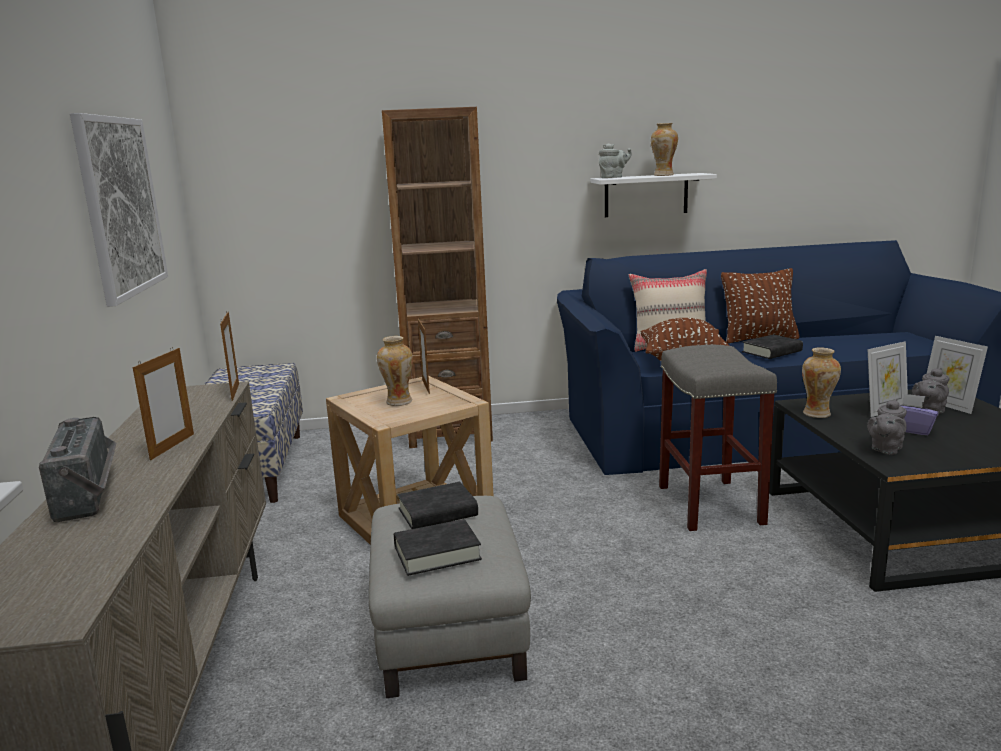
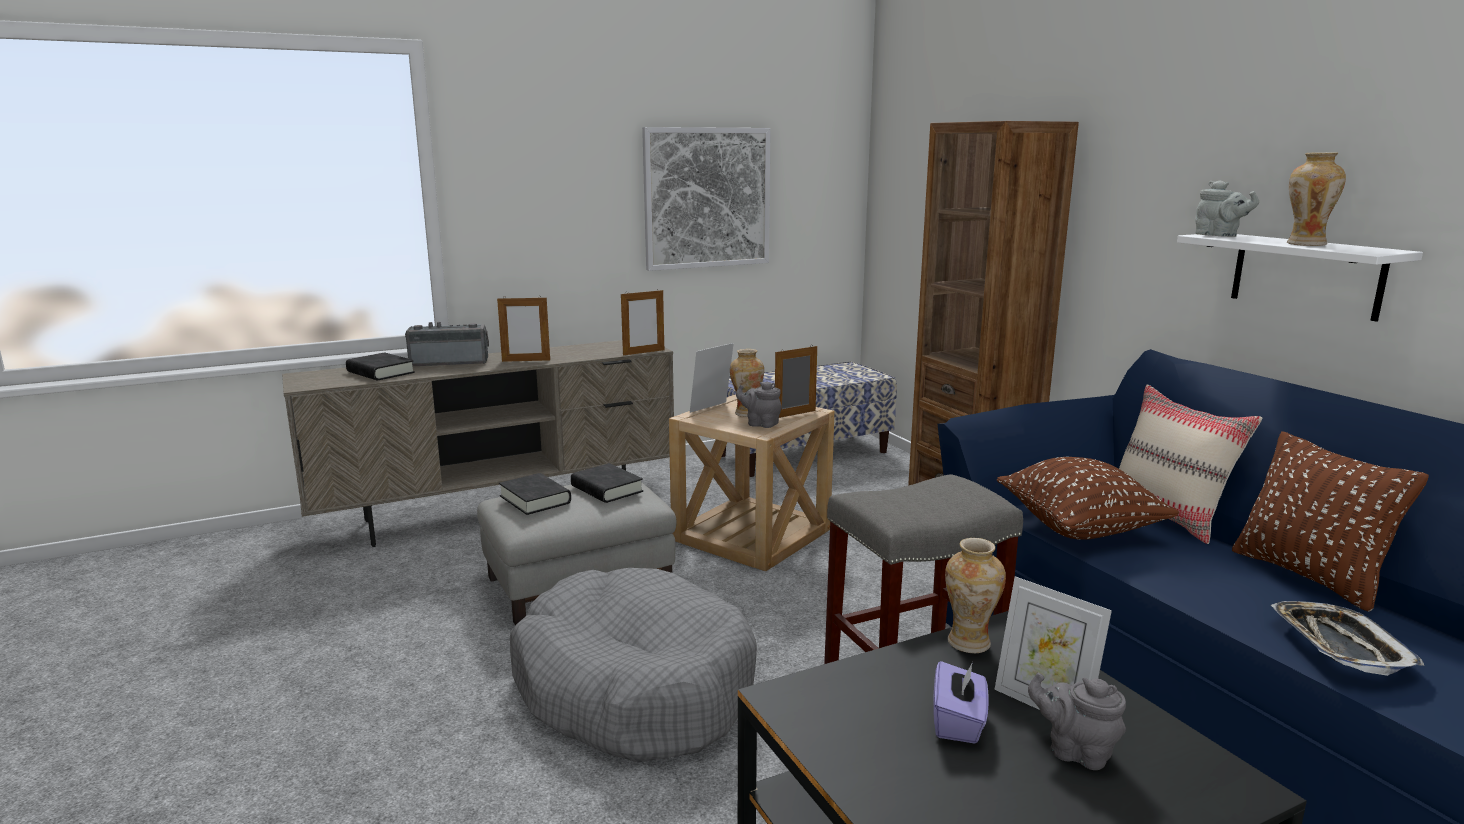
camera: 70 degrees right, 0 degrees up
(91, 493) = (450, 362): radio -> radio turned 150 degrees counterclockwise
(672, 614) = (634, 688): none -> grey dog bed
(772, 352) = (1214, 584): black book -> black book (380, 372)
(836, 347) = (1339, 645): none -> tray
(885, 449) = (845, 693): grey teapot -> grey teapot (760, 424)
(948, 405) = (1147, 781): picture frame -> picture frame (711, 408)

